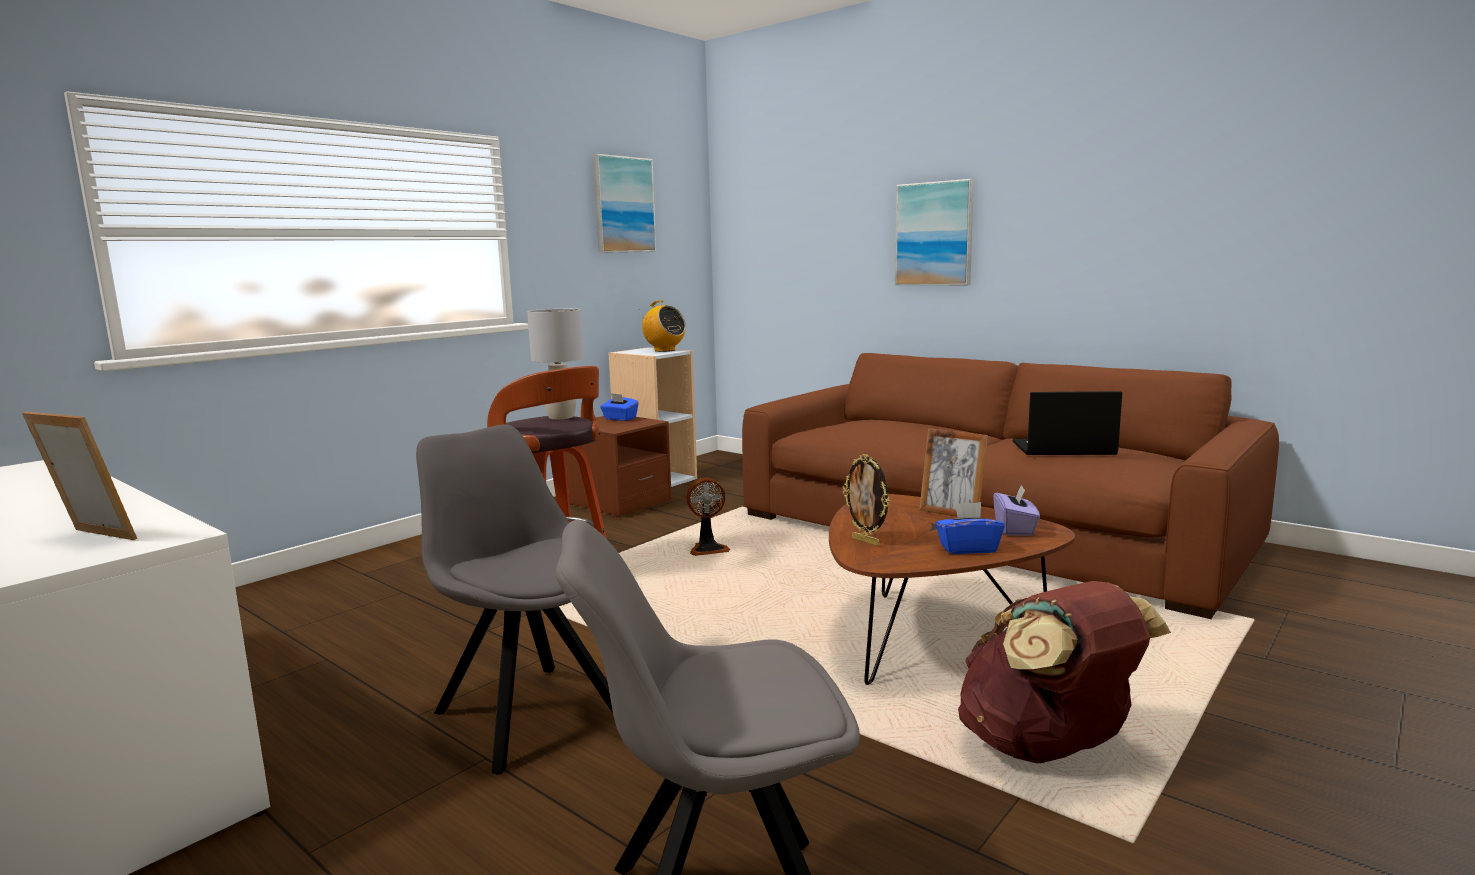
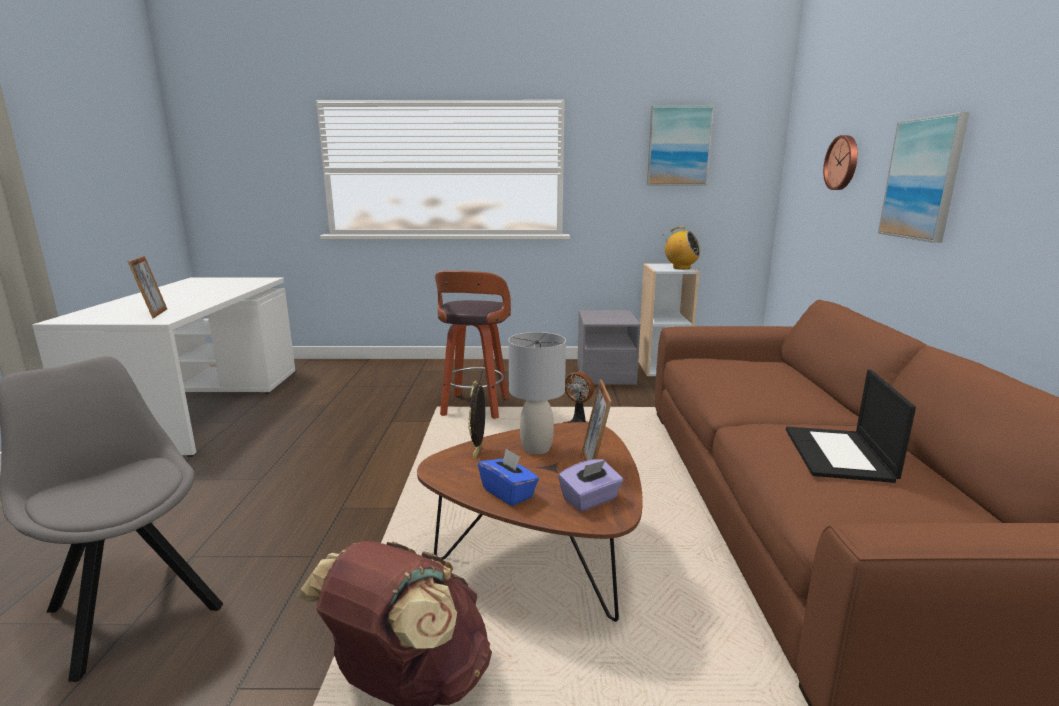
camera: 50 degrees right, 5 degrees up
(528, 714) = (310, 469): grey chair -> none
(560, 417) = (486, 303): grey table lamp -> grey table lamp (536, 448)
(618, 502) = (605, 375): brown nightstand -> grey nightstand
(619, 419) = (619, 315): blue tissue box -> none
(664, 350) = (681, 268): radio -> radio turned 60 degrees counterclockwise
(819, 223) = (843, 163): none -> wall clock
(1062, 448) = (839, 455): laptop -> laptop turned 135 degrees counterclockwise

